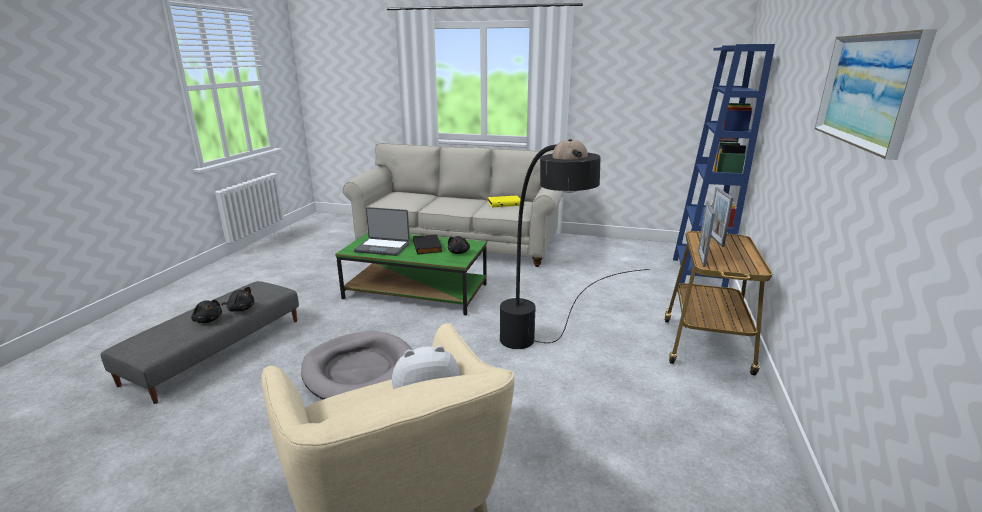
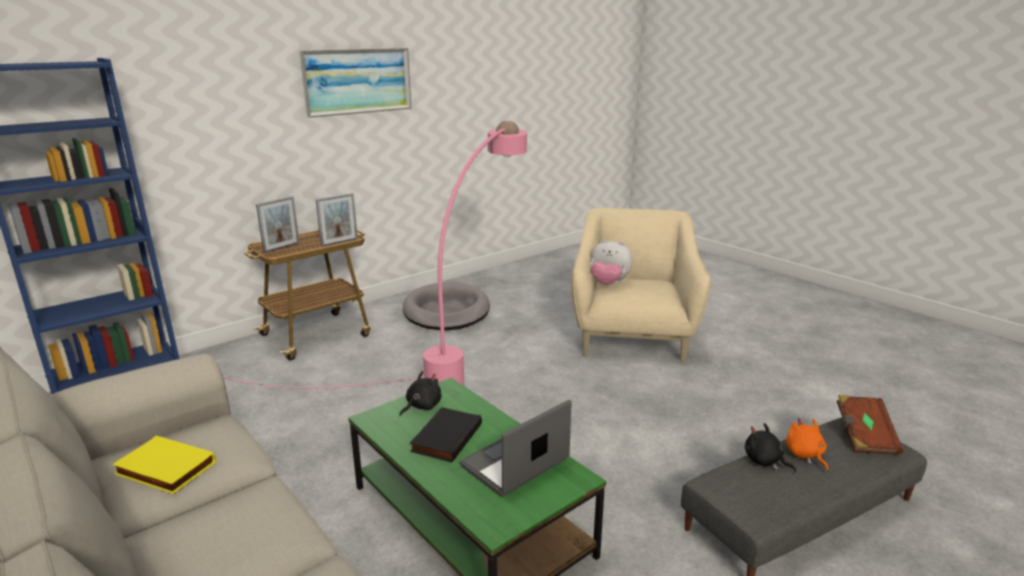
camera: 145 degrees left, 0 degrees up
(146, 346) = (863, 436): none -> brown book
(208, 320) = (805, 455): black plush toy -> orange plush toy
(360, 370) = (620, 419): grey dog bed -> grey dog bed (446, 311)
(383, 247) = (516, 464): laptop -> laptop turned 90 degrees counterclockwise
(548, 361) = (448, 367): black floor lamp -> pink floor lamp

